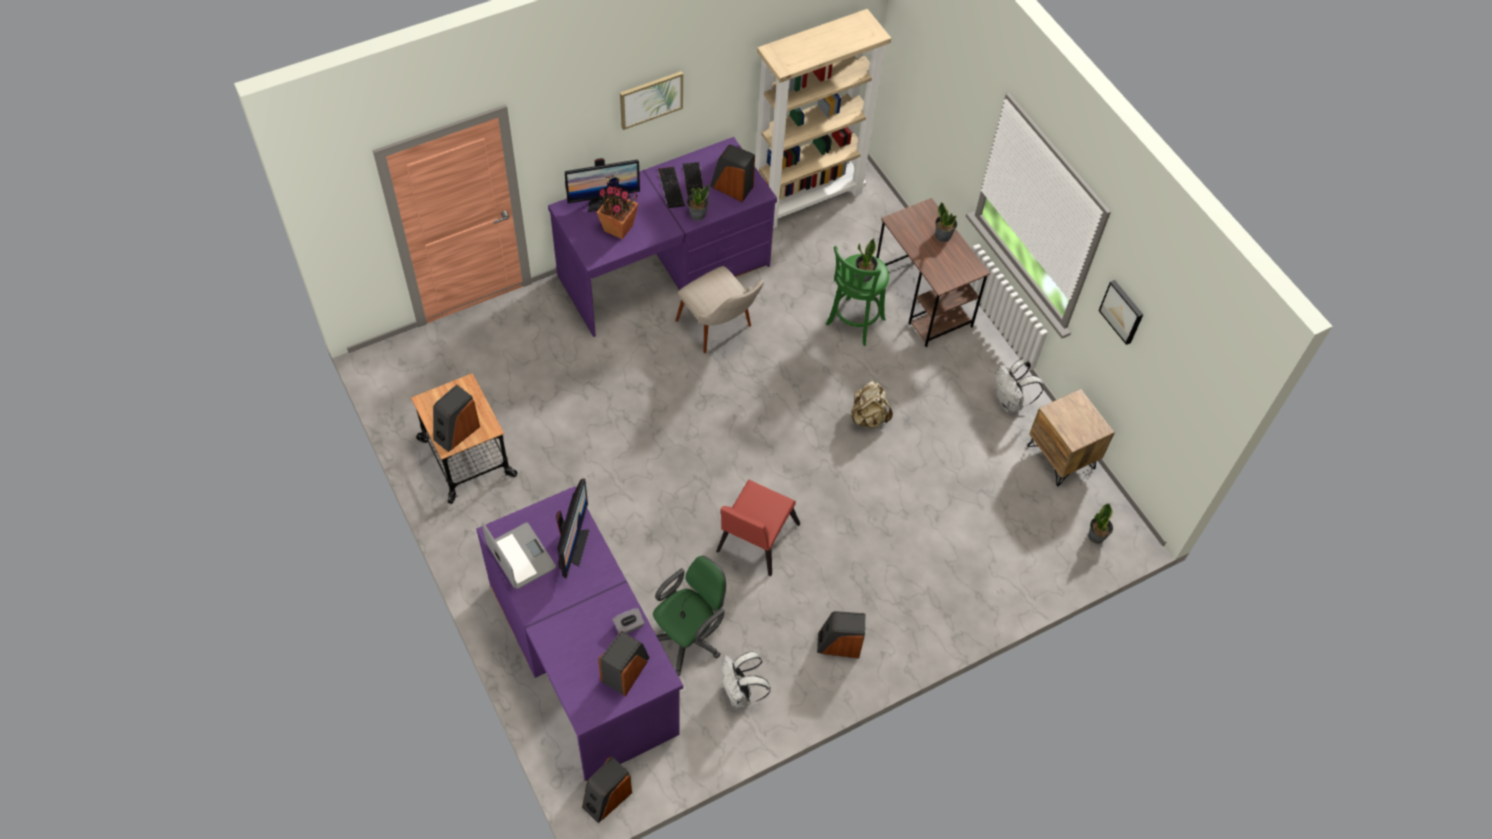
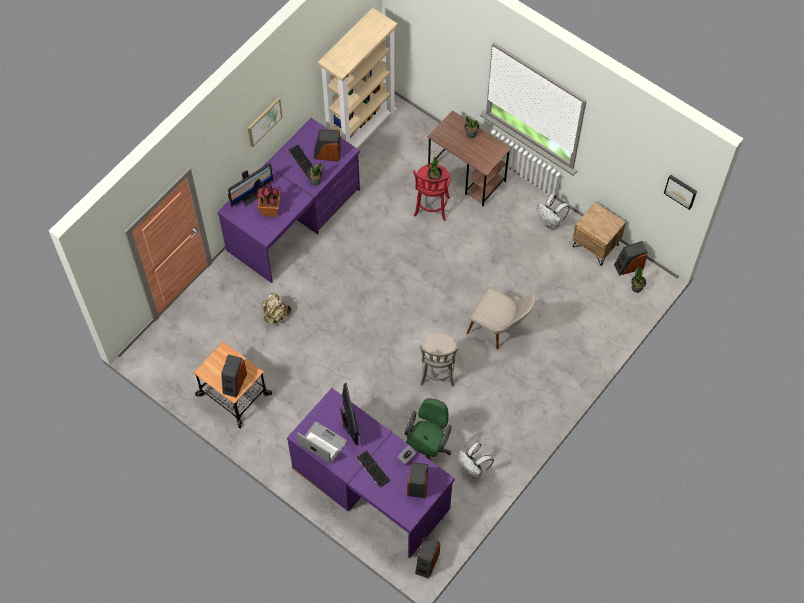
camera: 20 degrees left, 5 degrees up
(670, 187) = (288, 169): keyboard -> keyboard (372, 469)
(720, 331) = (350, 247): beige chair -> beige chair (499, 329)
(754, 541) = (437, 374): red chair -> grey stool
(839, 644) = (517, 416): speaker -> speaker (628, 266)
(853, 324) = (431, 208): green stool -> red stool
(868, 417) = (468, 267): beige backpack -> beige backpack (275, 315)
(1122, 311) = (611, 153): picture -> picture (681, 191)

